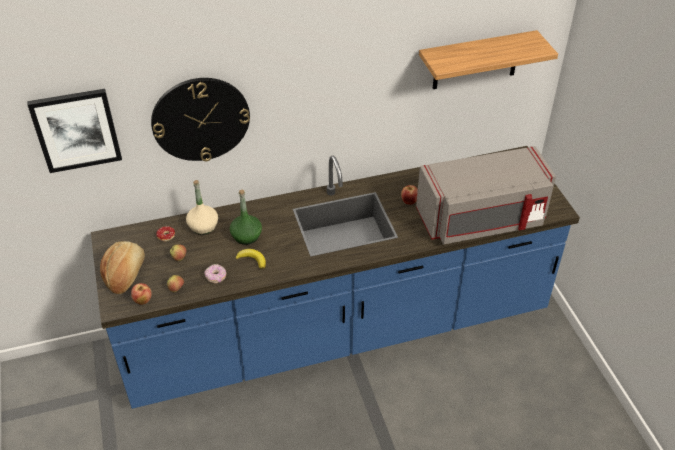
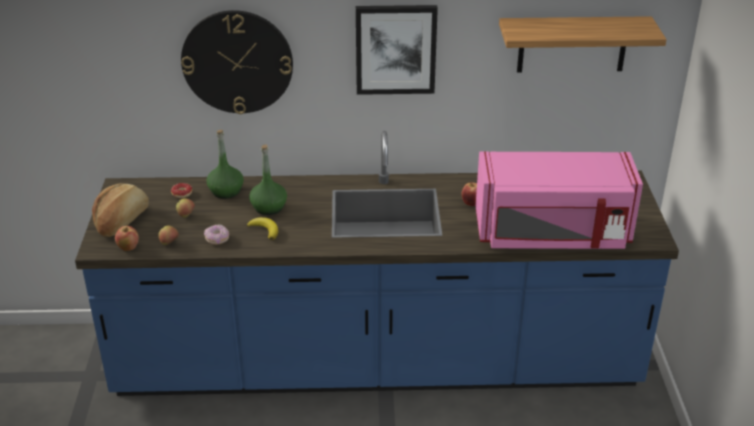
camera: 15 degrees right, 10 degrees down
(76, 130) = (100, 50): picture -> picture (395, 49)
(203, 226) = (226, 191): beige bottle -> green bottle
(481, 220) = (552, 234): grey microwave -> pink microwave

